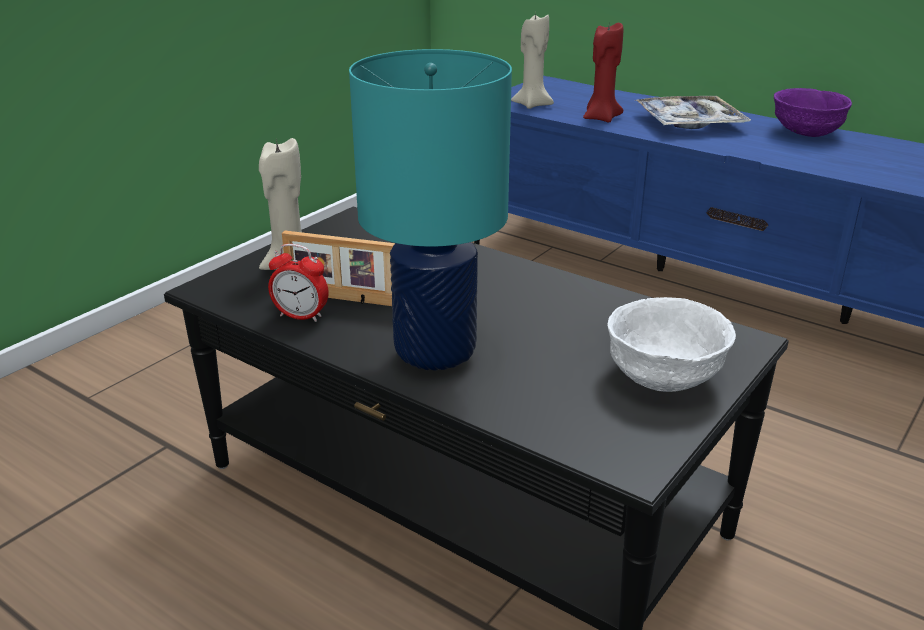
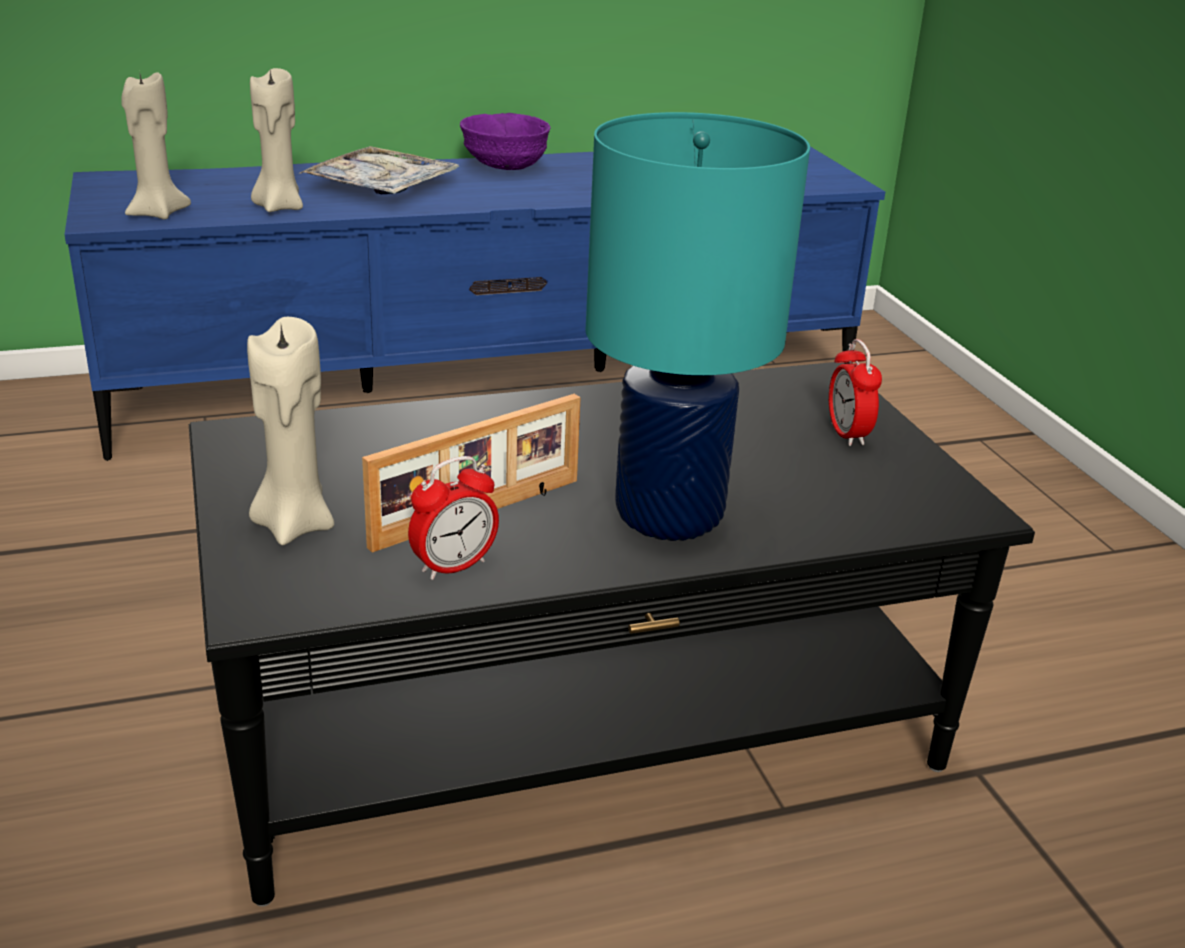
camera: 55 degrees left, 0 degrees up
(601, 118) = (279, 207): red candle -> beige candle
(665, 377) = (847, 434): white bowl -> alarm clock

